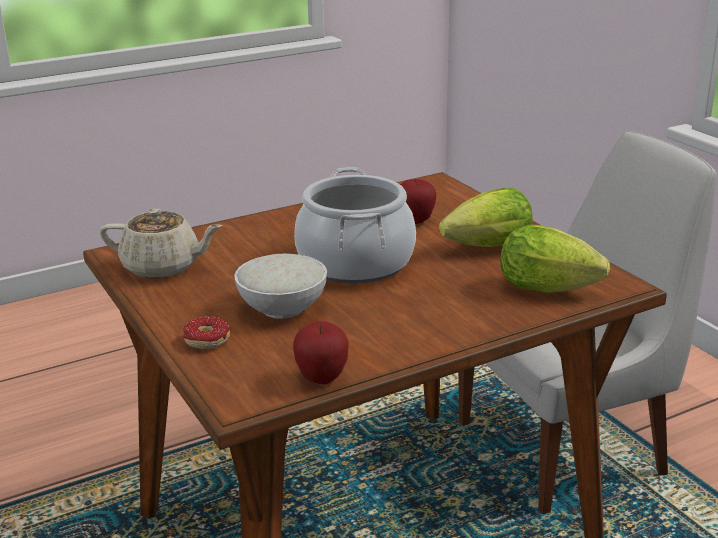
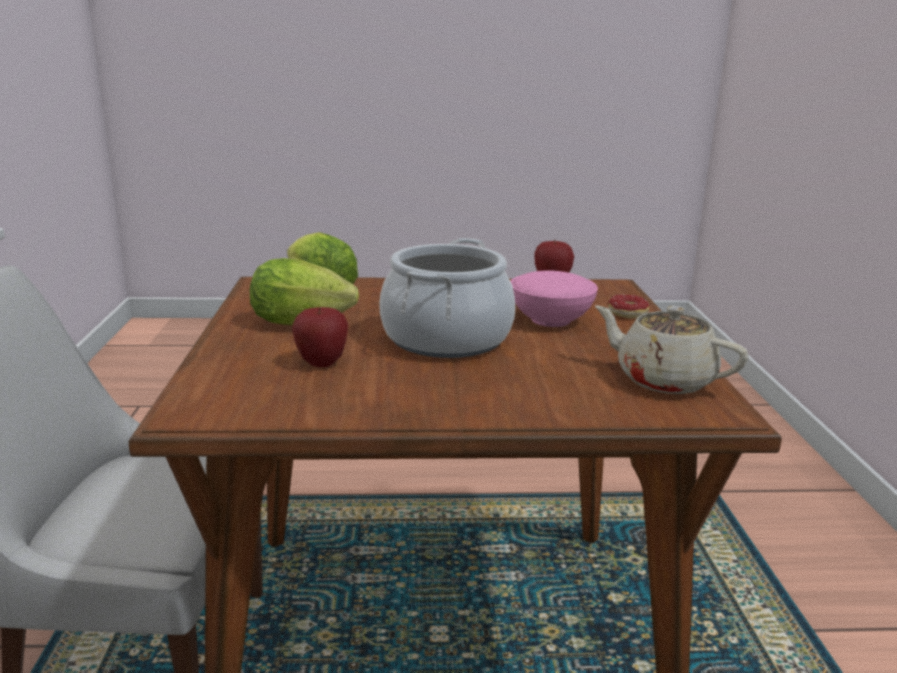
camera: 155 degrees left, 5 degrees down
(282, 309) = (551, 319): white bowl -> pink bowl

